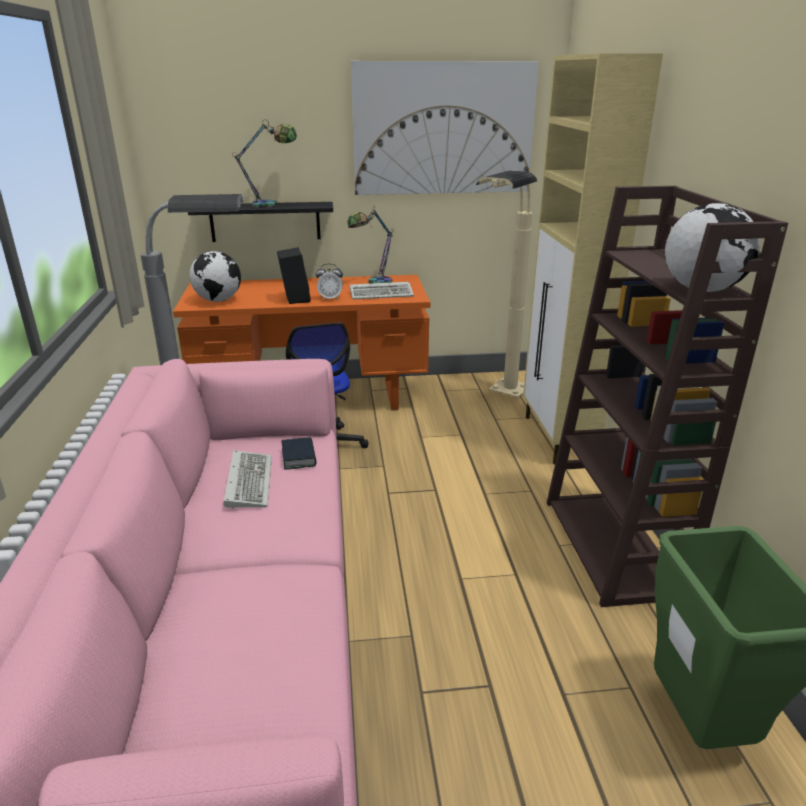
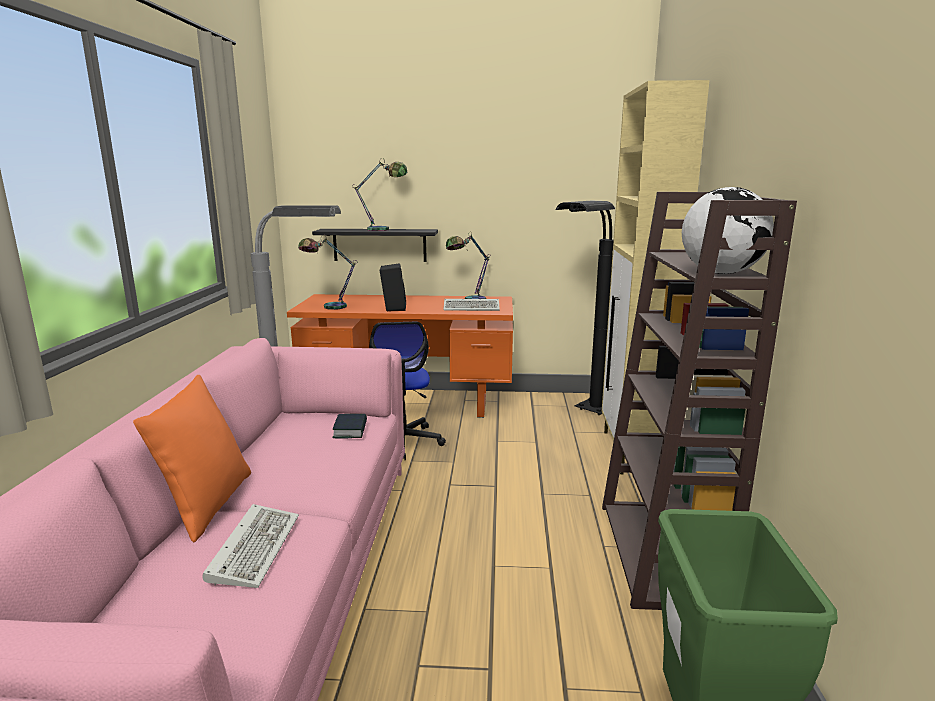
camera: 10 degrees right, 10 degrees down
(185, 567) = (207, 505): none -> orange pillow
(218, 300) = (328, 306): globe -> table lamp
(248, 481) = (296, 444): keyboard -> keyboard (254, 547)
(330, 298) = (424, 309): alarm clock -> none
(443, 129) = (537, 168): picture -> none
(500, 399) = (584, 416): beige floor lamp -> black floor lamp

